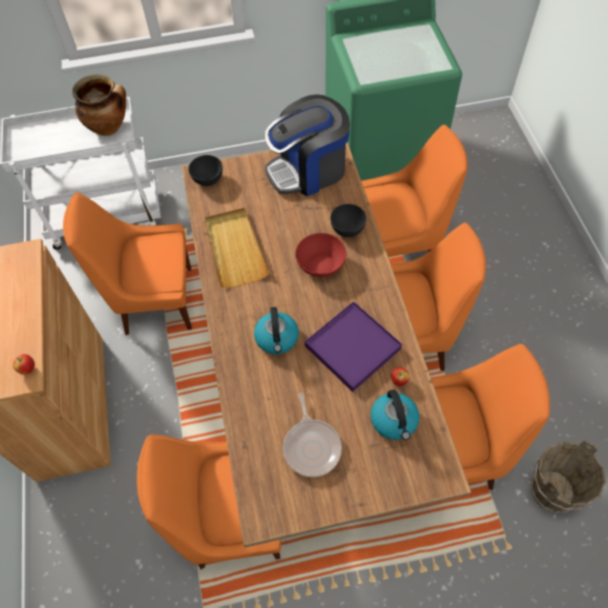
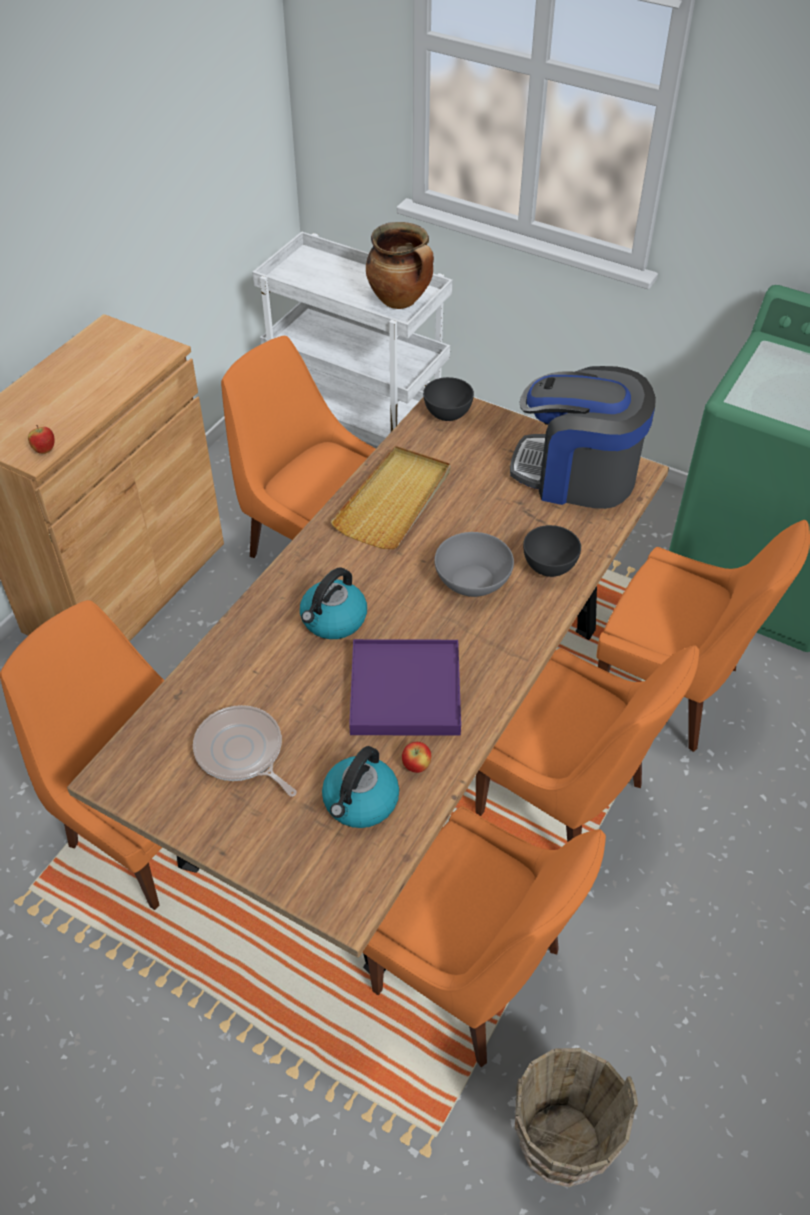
camera: 40 degrees right, 10 degrees down
(312, 446) = (242, 752): frying pan -> frying pan turned 105 degrees clockwise
(320, 264) = (472, 581): red bowl -> grey bowl

